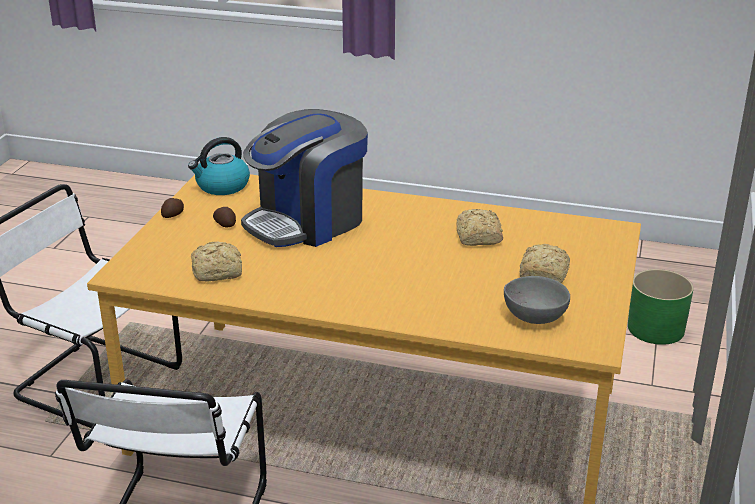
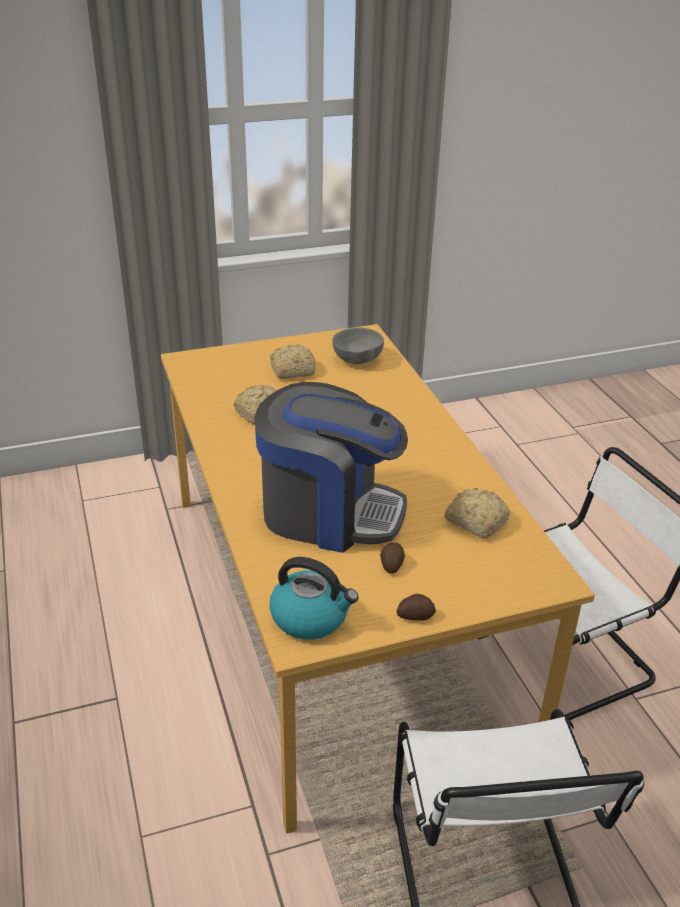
camera: 125 degrees left, 5 degrees up
(656, 329) = (66, 503): green planter -> none

